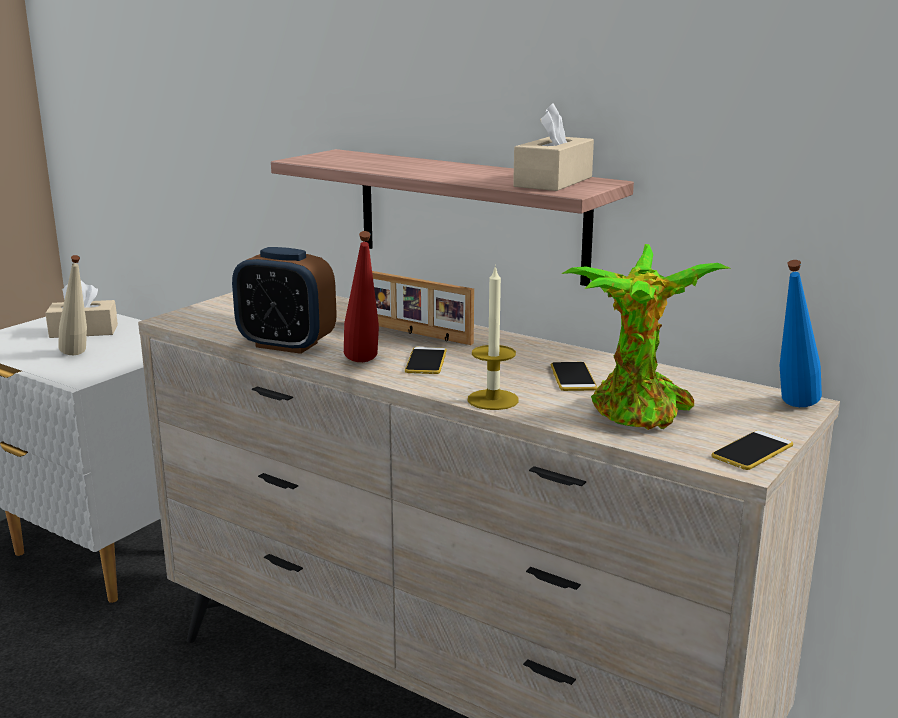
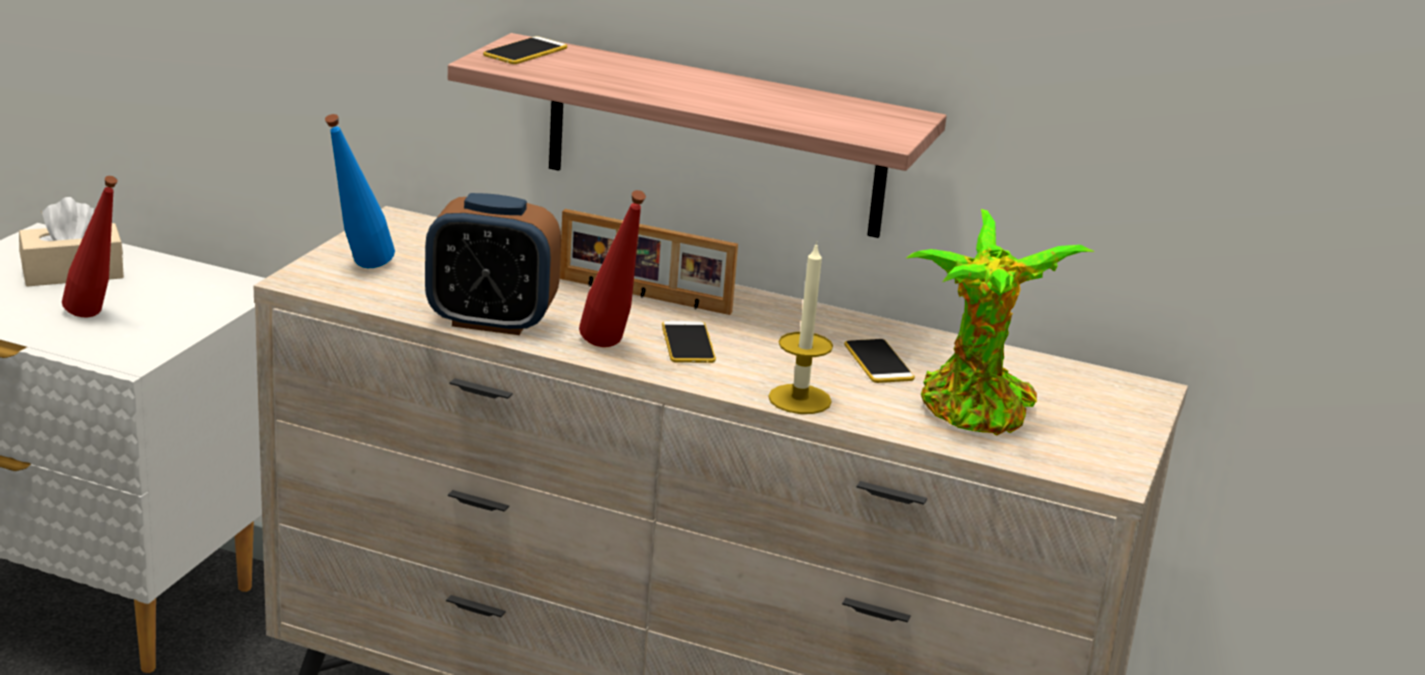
camera: 15 degrees left, 5 degrees up
(79, 355) = (97, 317): beige bottle -> red bottle
(553, 182) = (853, 117): beige tissue box -> none
(752, 451) = (1115, 458): phone -> phone (525, 52)
(790, 408) = (1138, 397): blue bottle -> blue bottle (358, 269)

